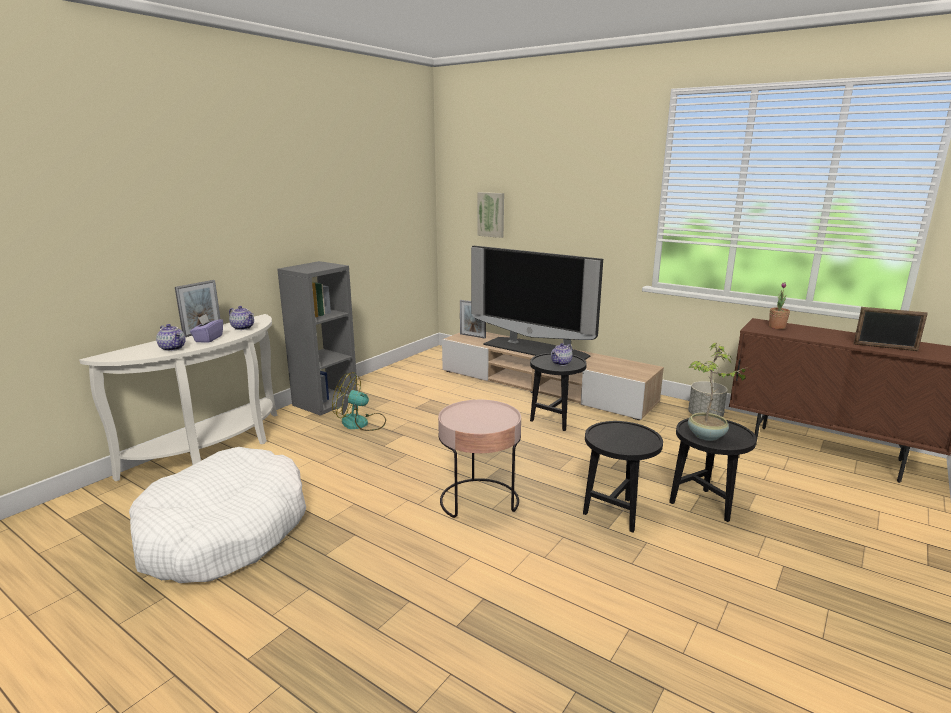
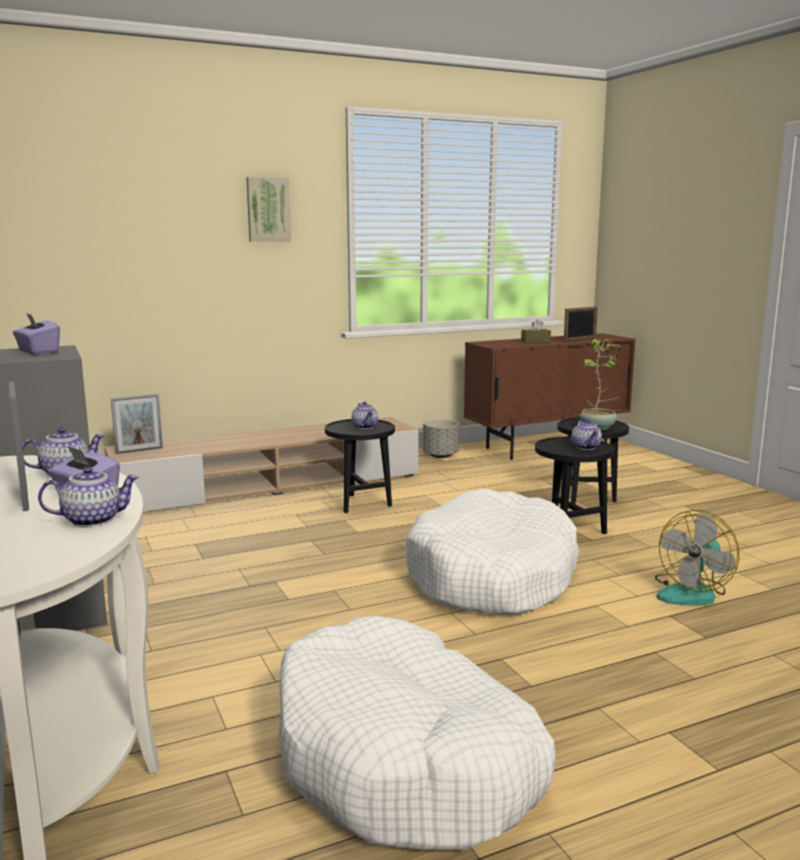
camera: 60 degrees left, 5 degrees down
(319, 266) = (38, 352): none -> purple tissue box
(361, 423) = (192, 600): fan -> fan (692, 593)
(479, 500) = (492, 577): pink side table -> white dog bed
(491, 214) = (106, 264): picture -> picture (268, 210)
(536, 350) = (254, 439): television -> none
(630, 443) = (586, 447): none -> teapot
(777, 327) = (500, 343): potted plant -> none
(823, 335) = (535, 341): none -> brown tissue box

